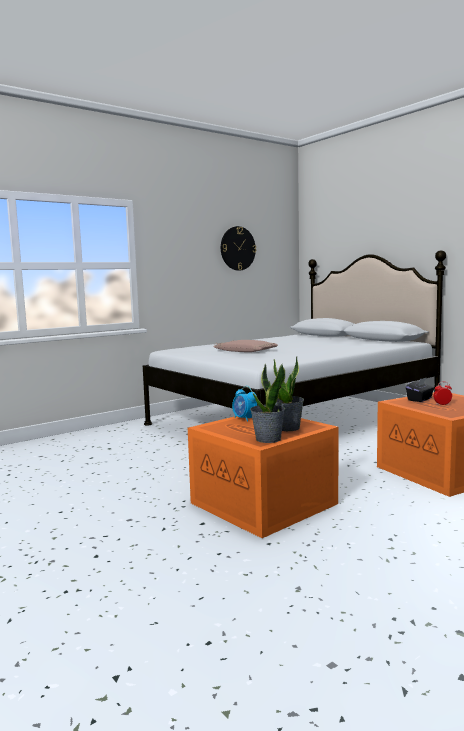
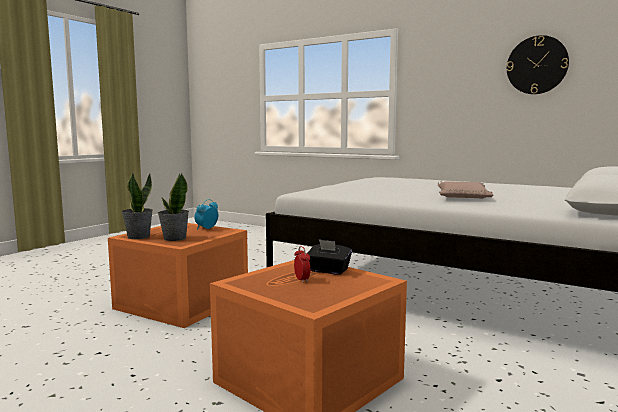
camera: 70 degrees right, 0 degrees up
(245, 350) = (396, 186): beige pillow -> beige pillow (463, 196)

